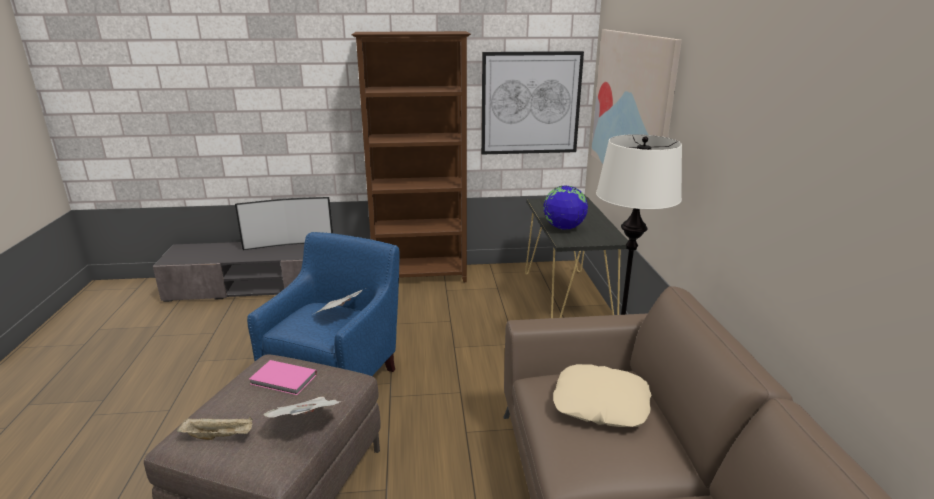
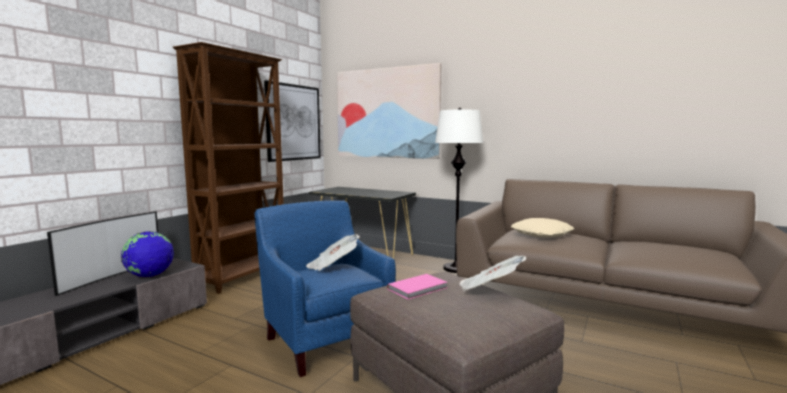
camera: 55 degrees left, 15 degrees down
(219, 436) = (476, 318): beige tray -> none
(563, 228) = (369, 194): globe -> globe (149, 276)

